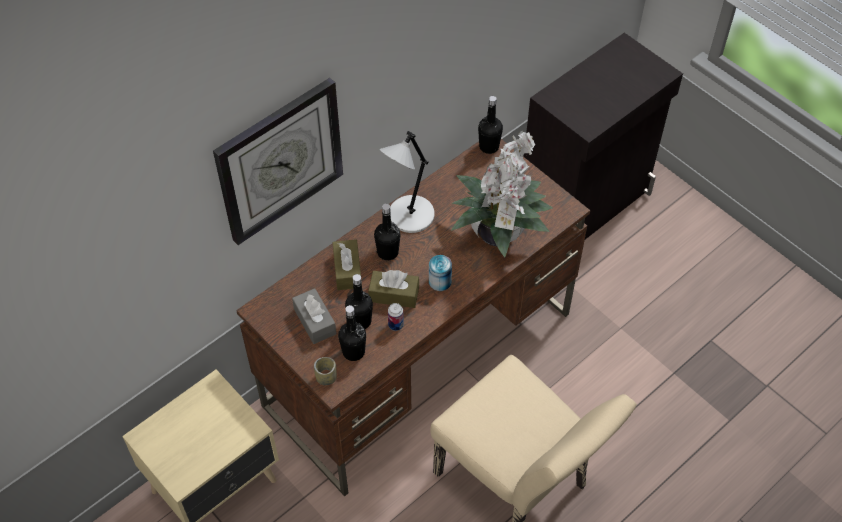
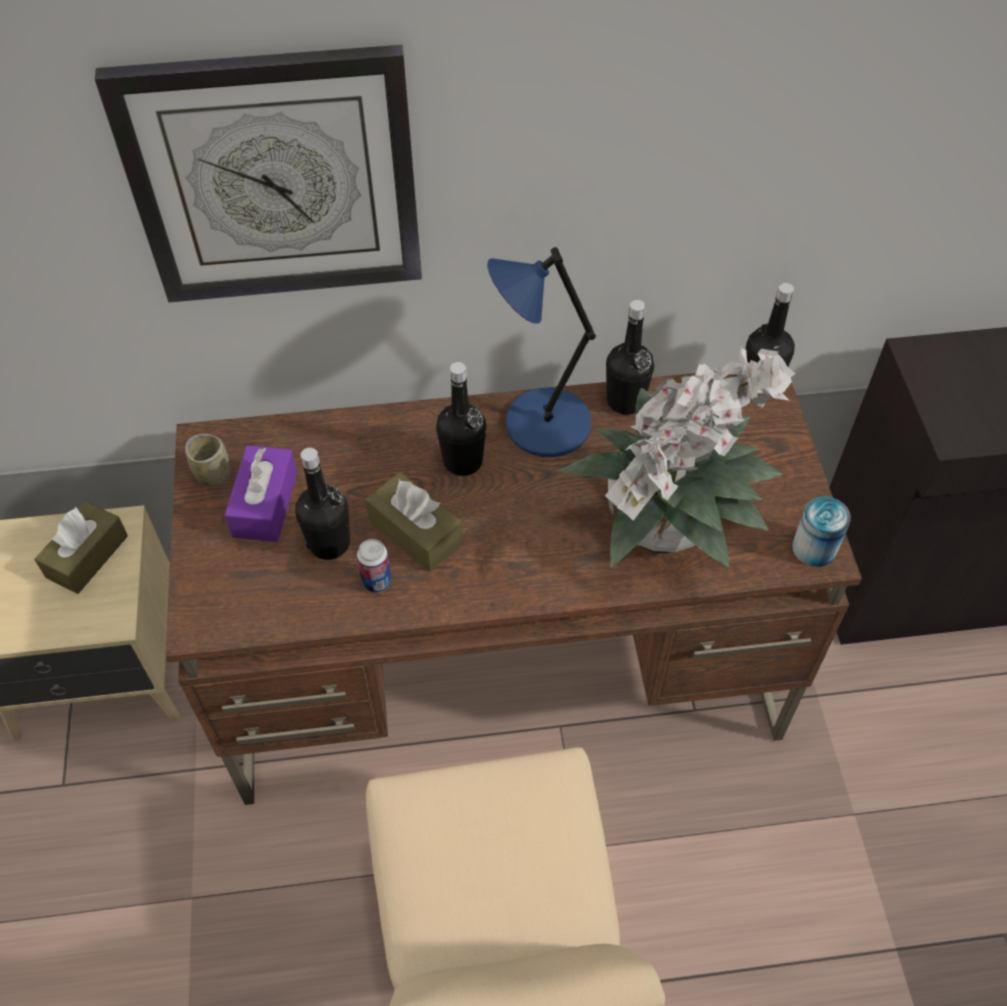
camera: 35 degrees right, 0 degrees up
(315, 321) = (265, 504): grey tissue box -> purple tissue box
(326, 378) = (202, 601): cup -> cup (213, 475)
(347, 270) = (380, 454): brown tissue box -> brown tissue box (87, 556)
(353, 352) = (277, 585): black bottle -> black bottle (625, 401)
(409, 217) = (542, 425): grey table lamp -> blue table lamp
(440, 281) = (504, 552): can -> can (814, 548)

